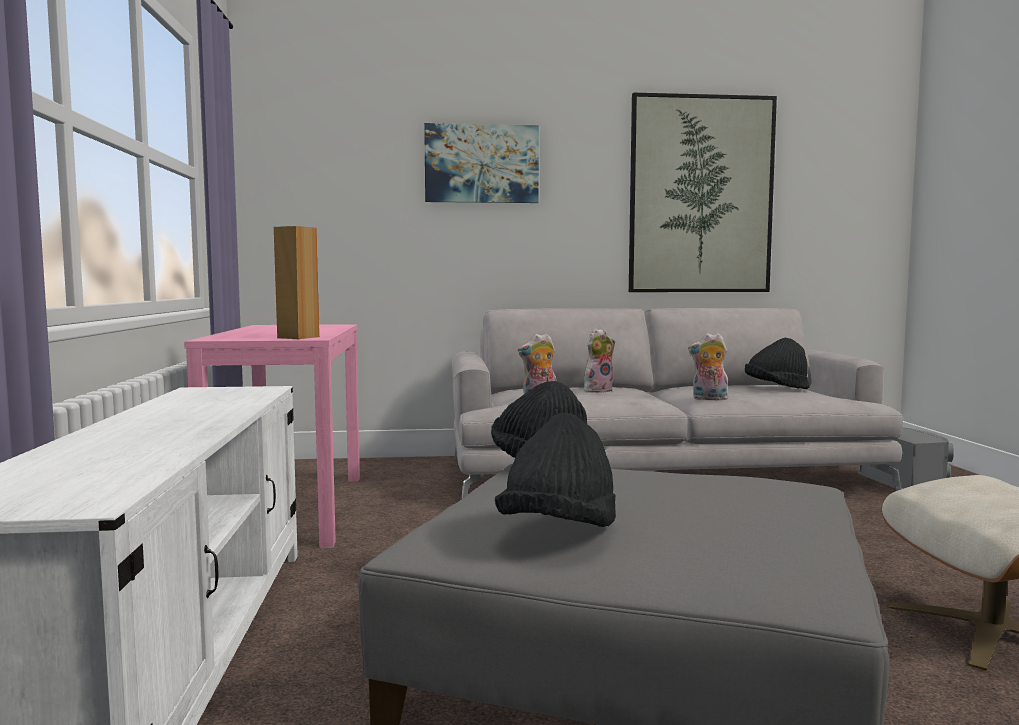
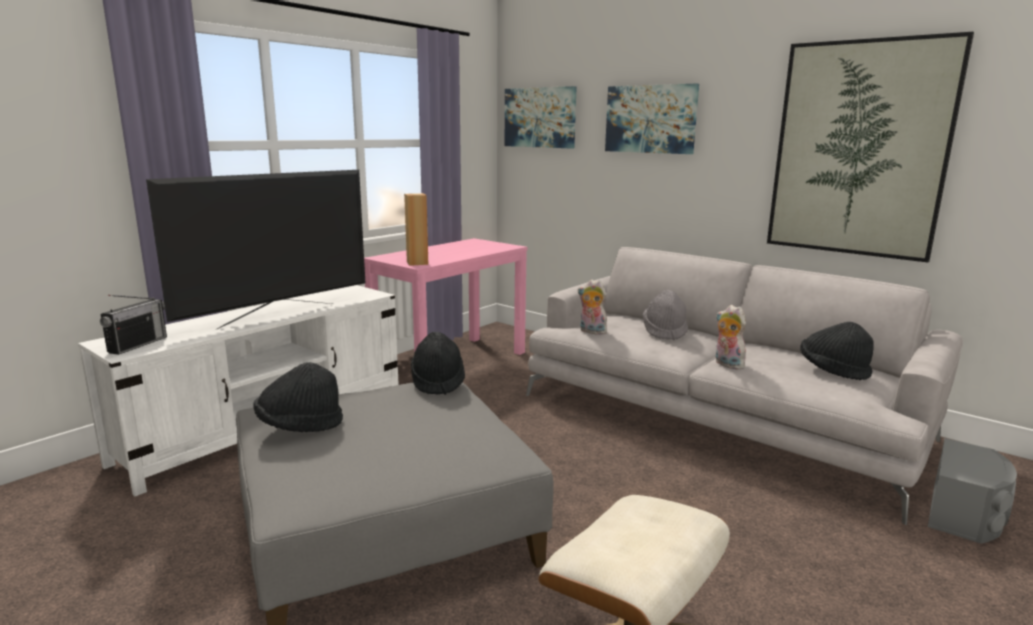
camera: 45 degrees right, 10 degrees up
(63, 490) = (138, 345): none -> radio
(203, 421) = (278, 315): none -> television
(314, 159) = (540, 117): none -> picture
(598, 390) = (664, 332): plush toy -> grey hat

